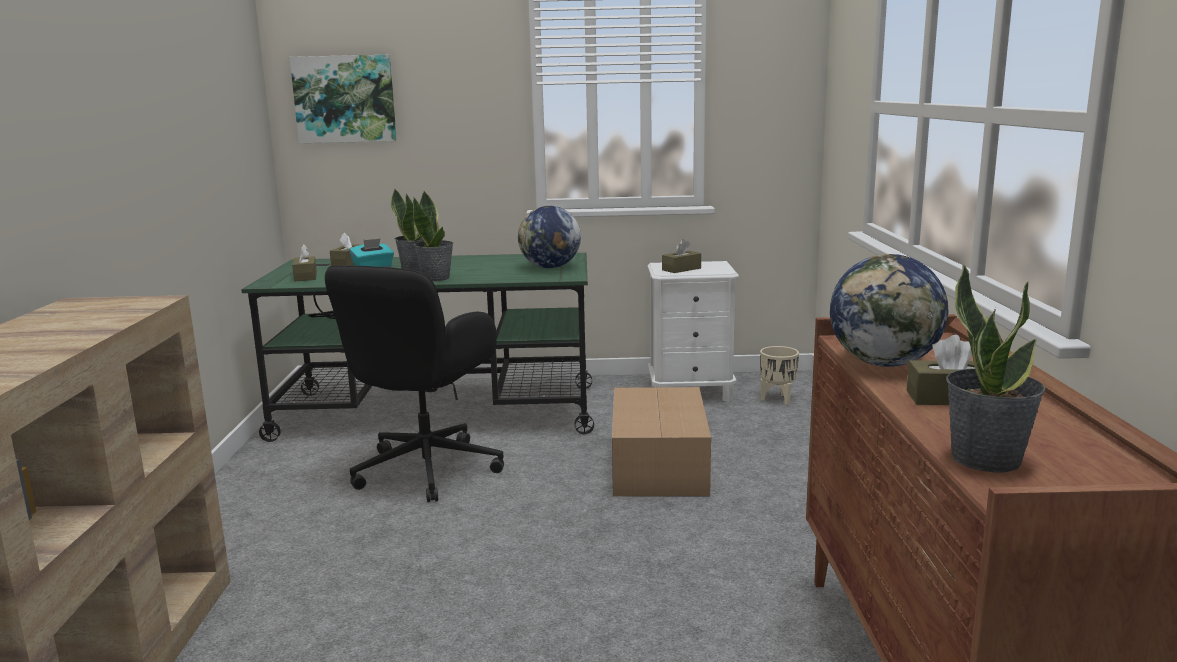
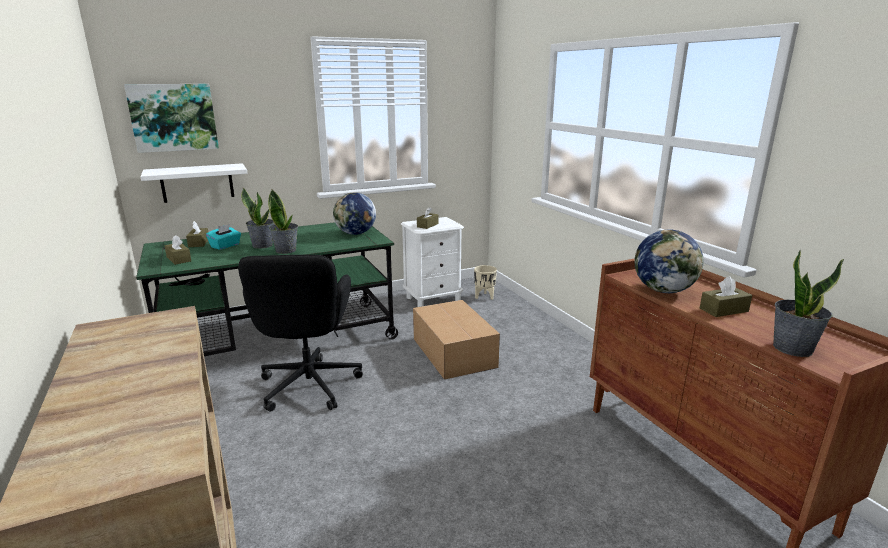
camera: 25 degrees left, 5 degrees up
(368, 186) = (197, 183): none -> white shelf

